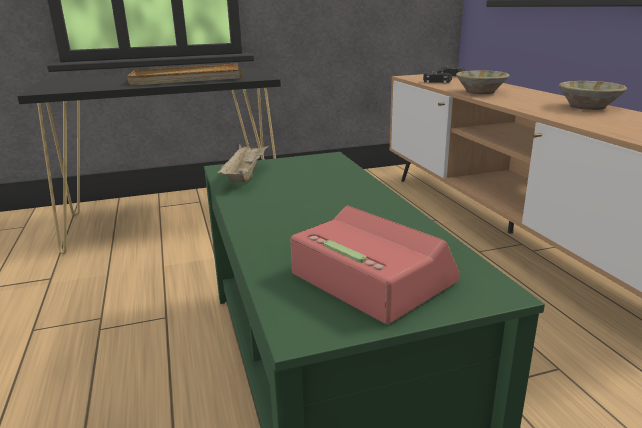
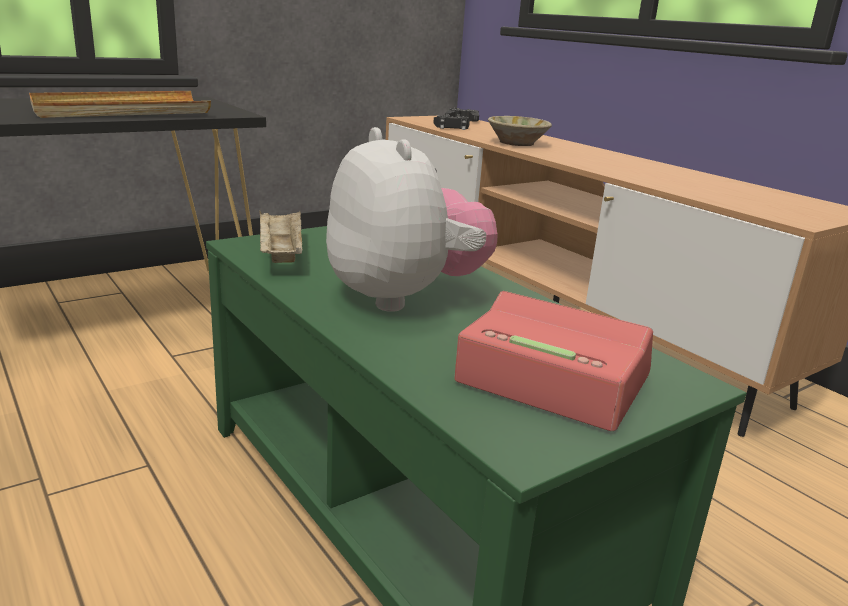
camera: 20 degrees left, 0 degrees up
(307, 209) = (404, 297): none -> plush toy
(588, 107) = (650, 166): beige bowl -> none

